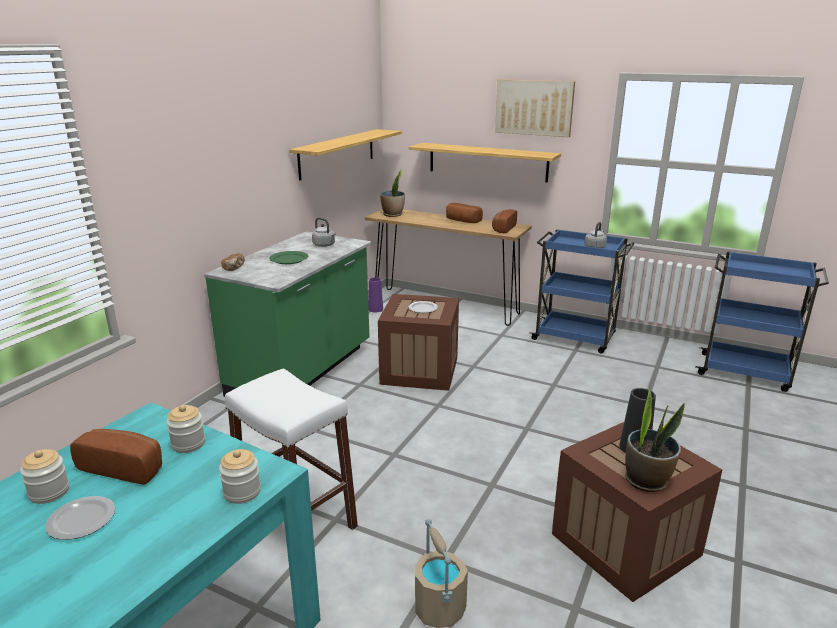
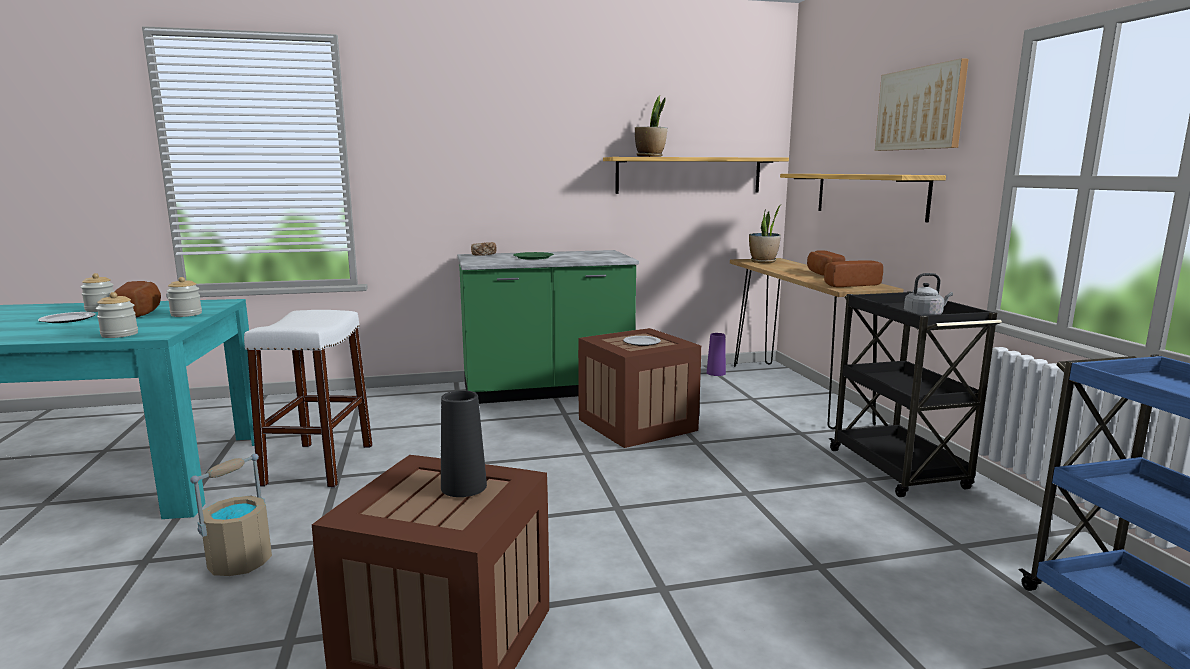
camera: 50 degrees right, 10 degrees down
(325, 245) = (591, 256): grey kettle -> none
(575, 338) = (898, 470): blue cart -> black cart
(646, 480) = (385, 508): potted plant -> potted plant (650, 157)

